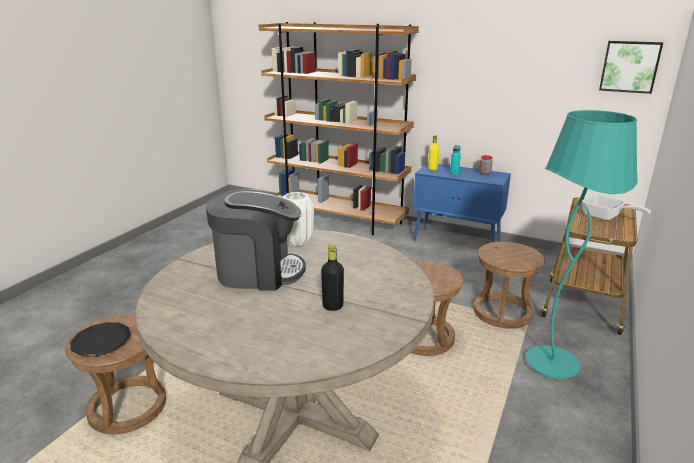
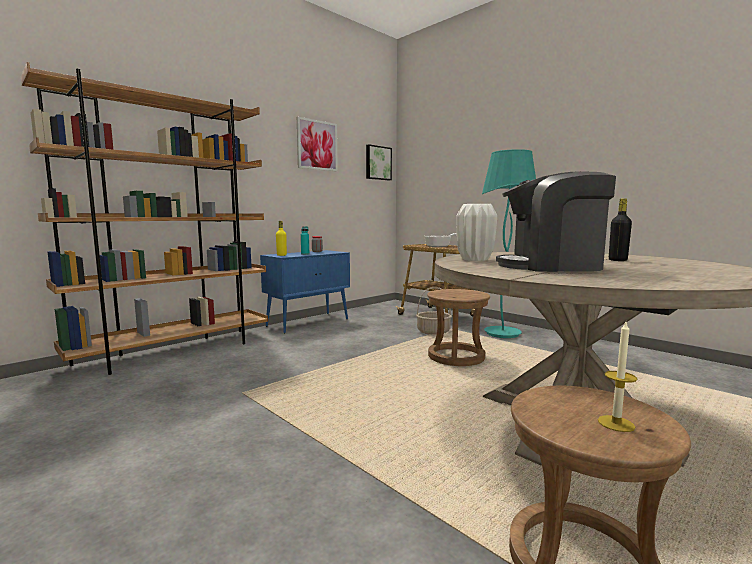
camera: 70 degrees left, 15 degrees down
(101, 342) = (616, 423): black plate -> candle
(258, 272) = (551, 266): coffee machine -> coffee machine turned 105 degrees counterclockwise
(502, 313) = (433, 331): brown stool -> basket
(517, 48) = (317, 145): none -> picture

